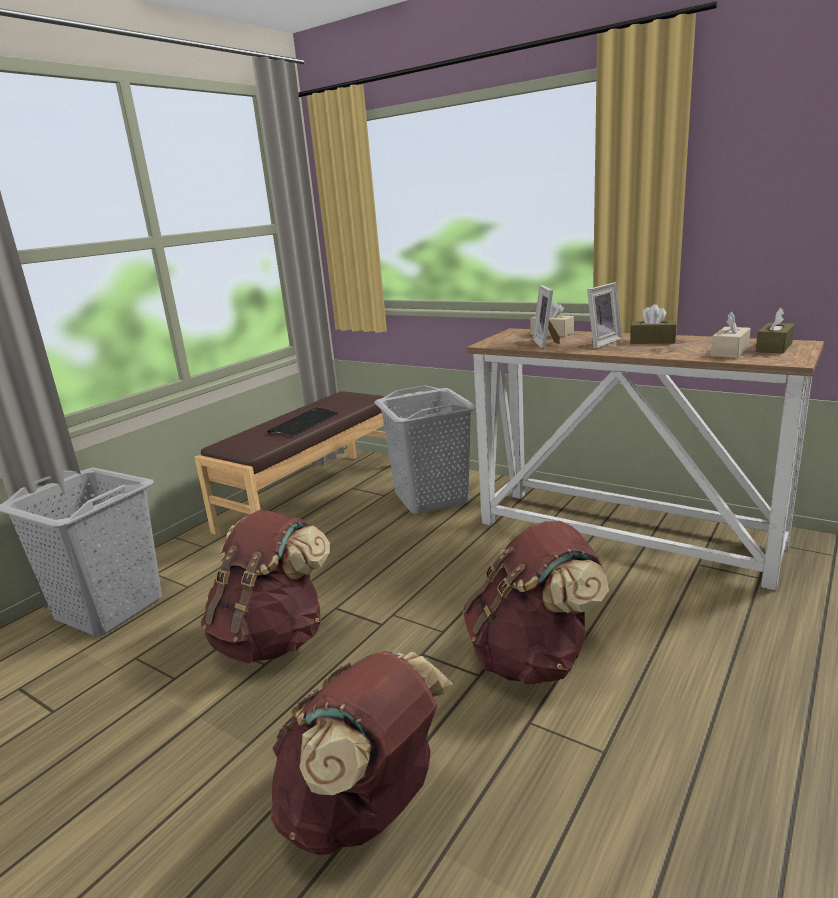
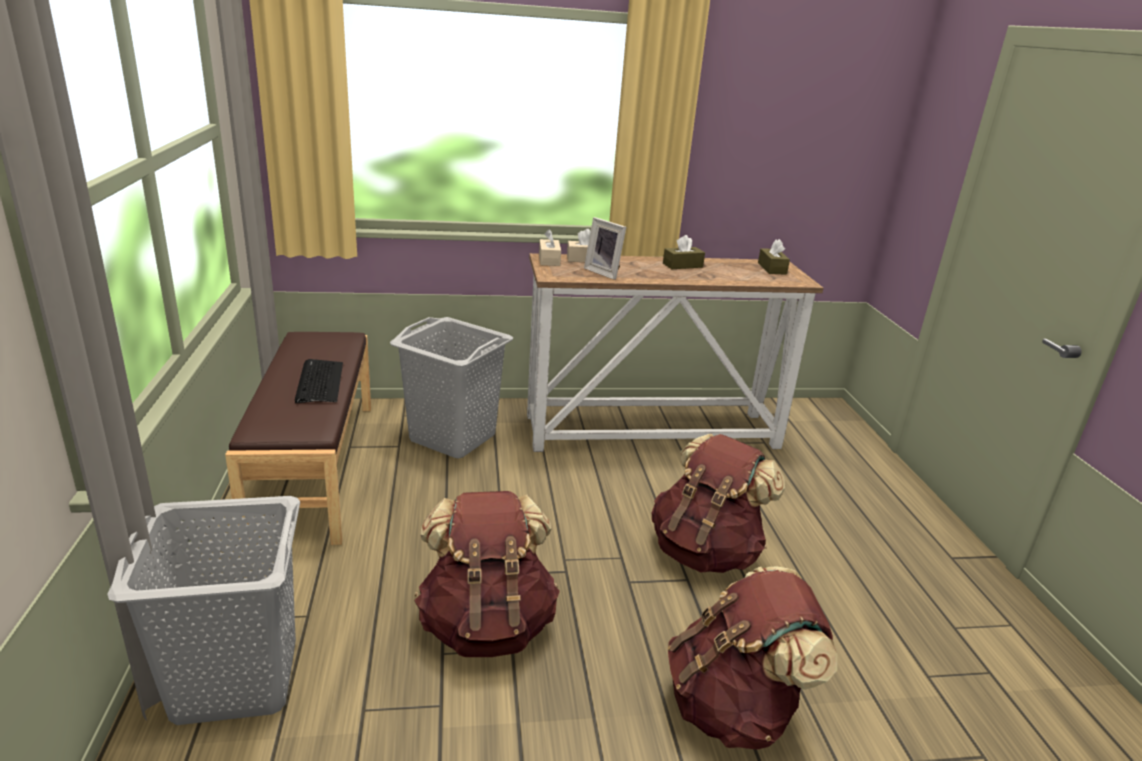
camera: 45 degrees left, 5 degrees up
(600, 343) = (647, 269): picture frame -> none
(729, 352) = (753, 274): beige tissue box -> beige tissue box (549, 260)

